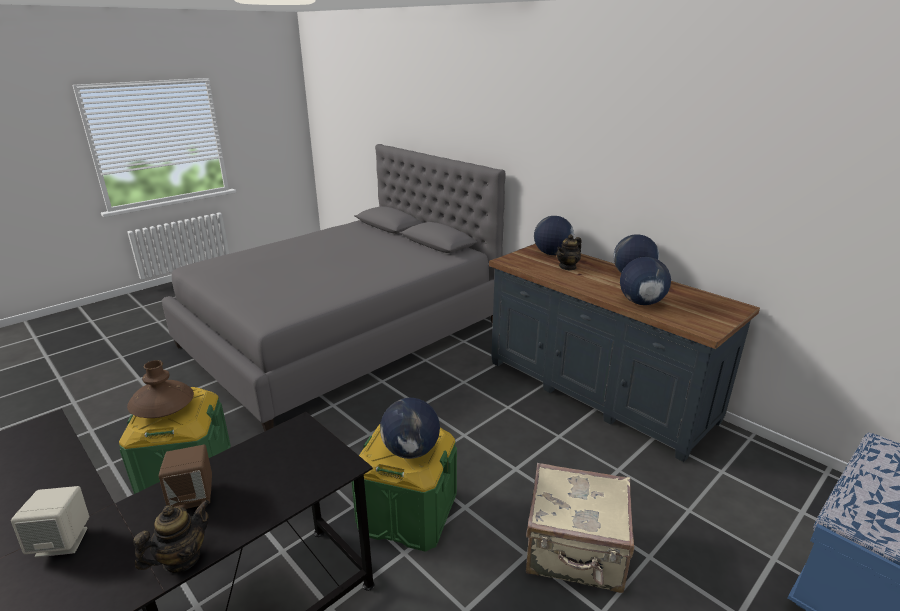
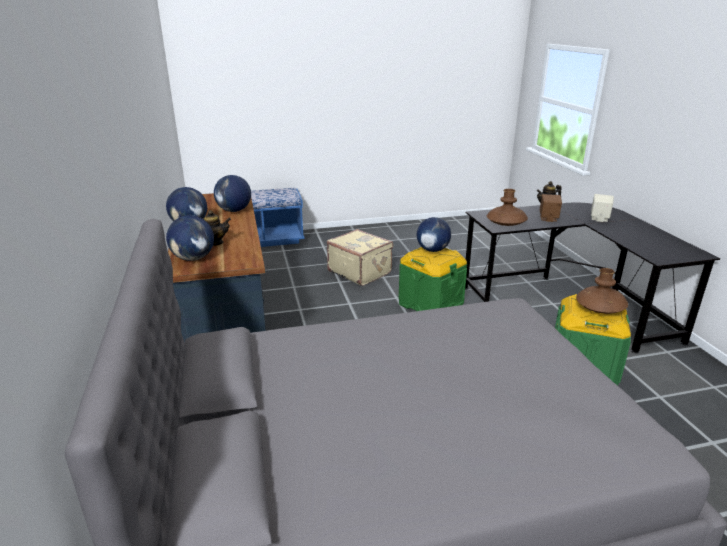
camera: 150 degrees left, 0 degrees up
(284, 445) = (506, 224): none -> brown vase

